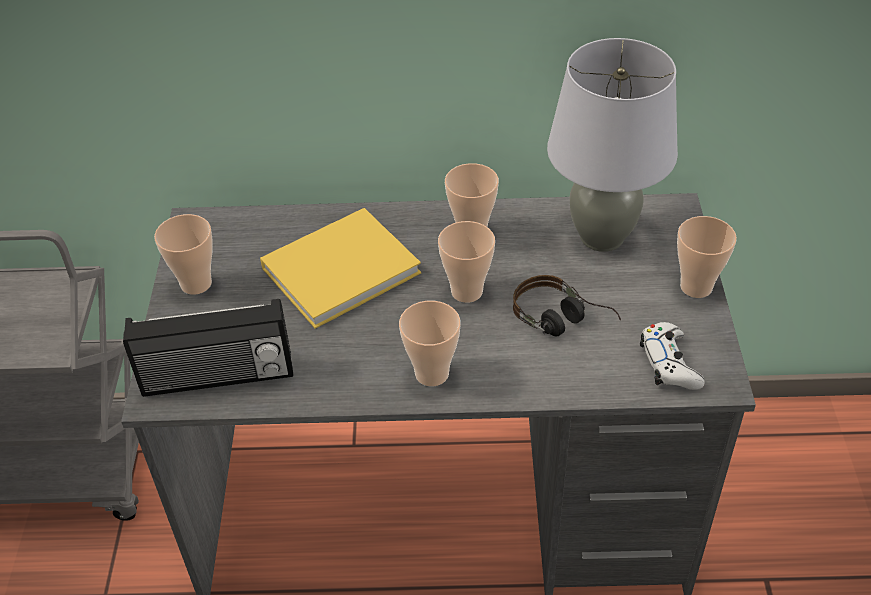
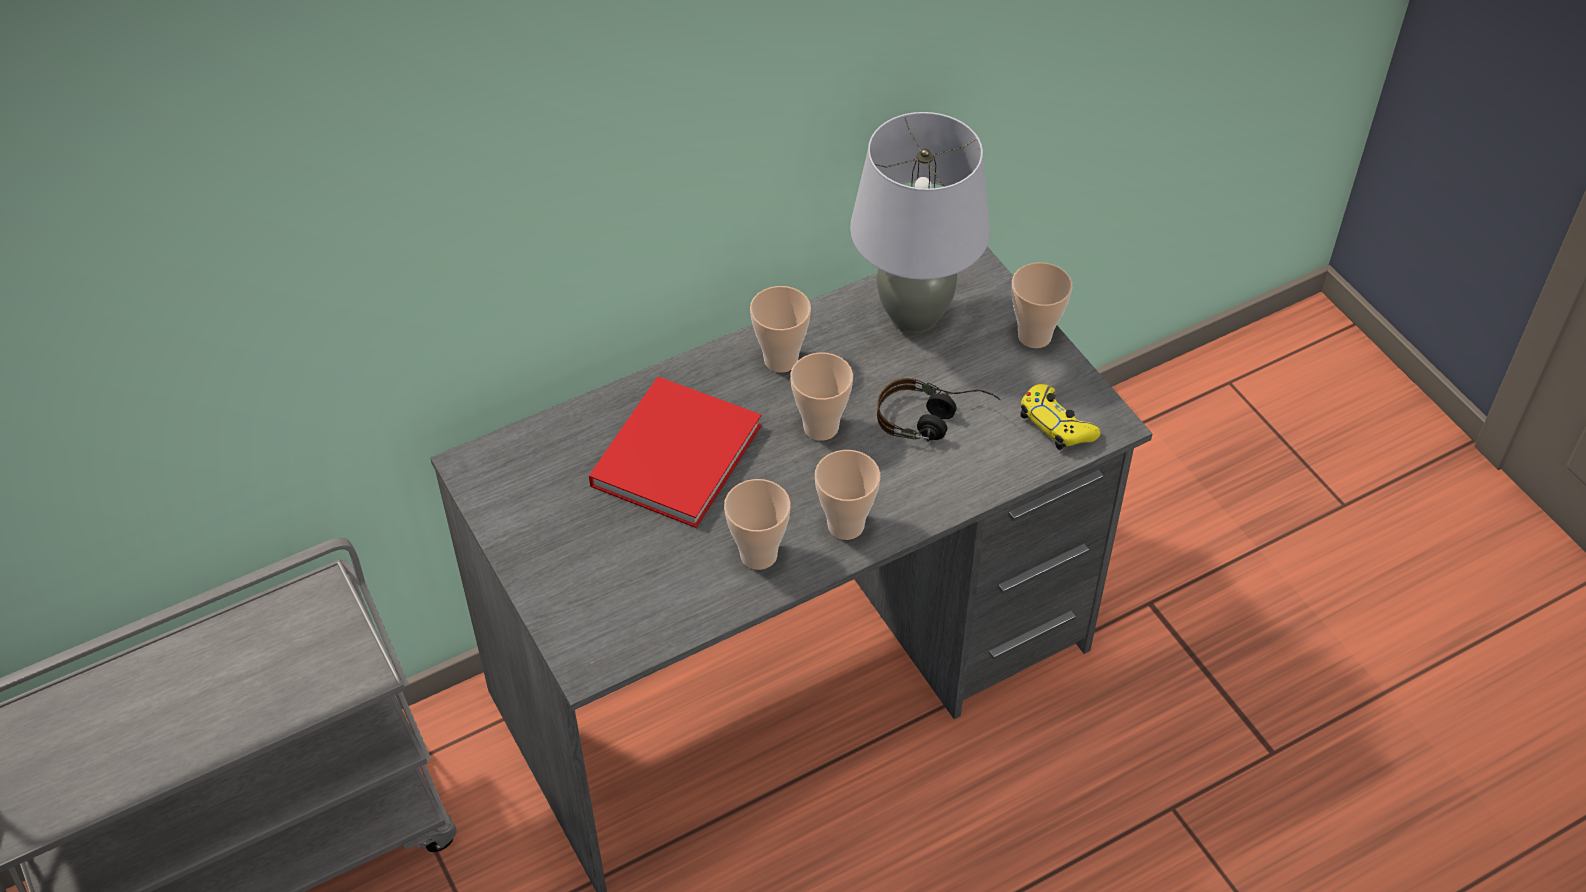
camera: 30 degrees left, 5 degrees up
(196, 283) = (531, 531): cup -> cup (758, 555)
(218, 378) = (636, 619): radio -> none
(345, 269) = (679, 452): yellow book -> red book
(669, 363) = (1056, 424): white game controller -> yellow game controller

